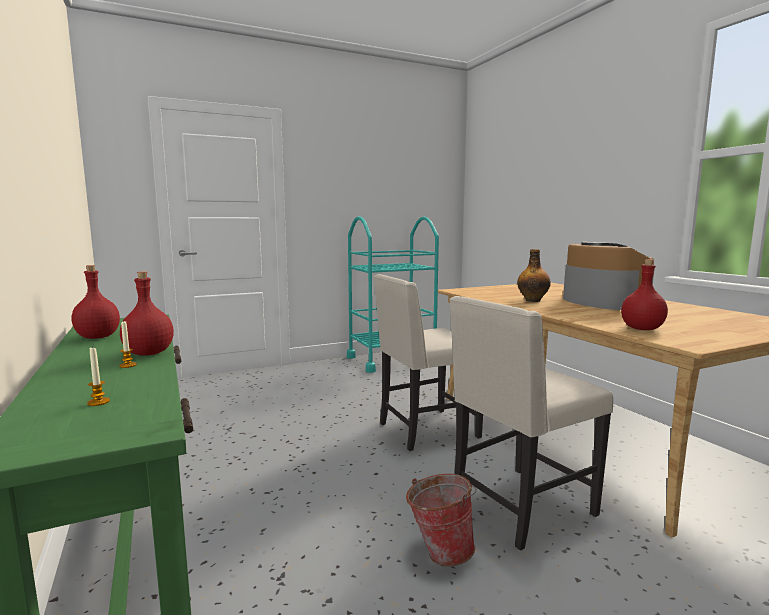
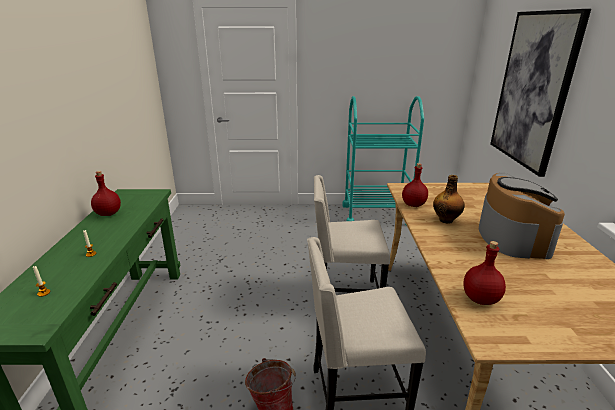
camera: 25 degrees right, 15 degrees up
(149, 353) = (113, 242): red bottle -> red bottle (414, 205)
(547, 191) = (533, 90): none -> picture

